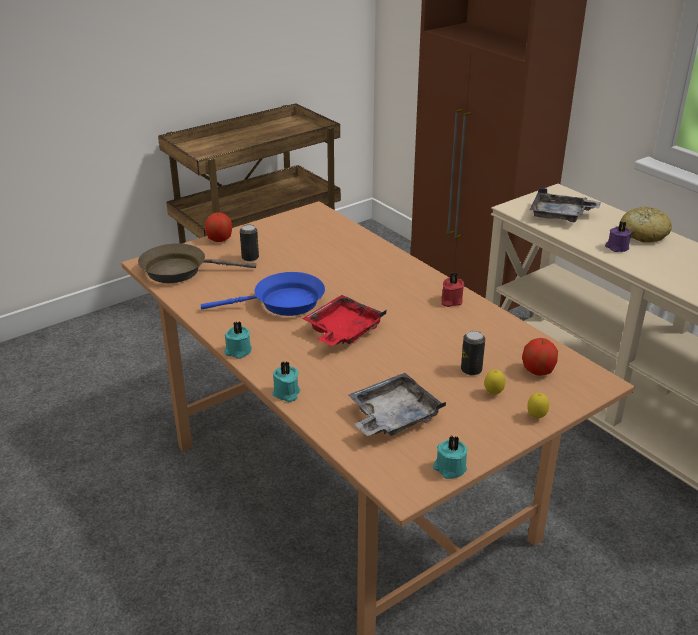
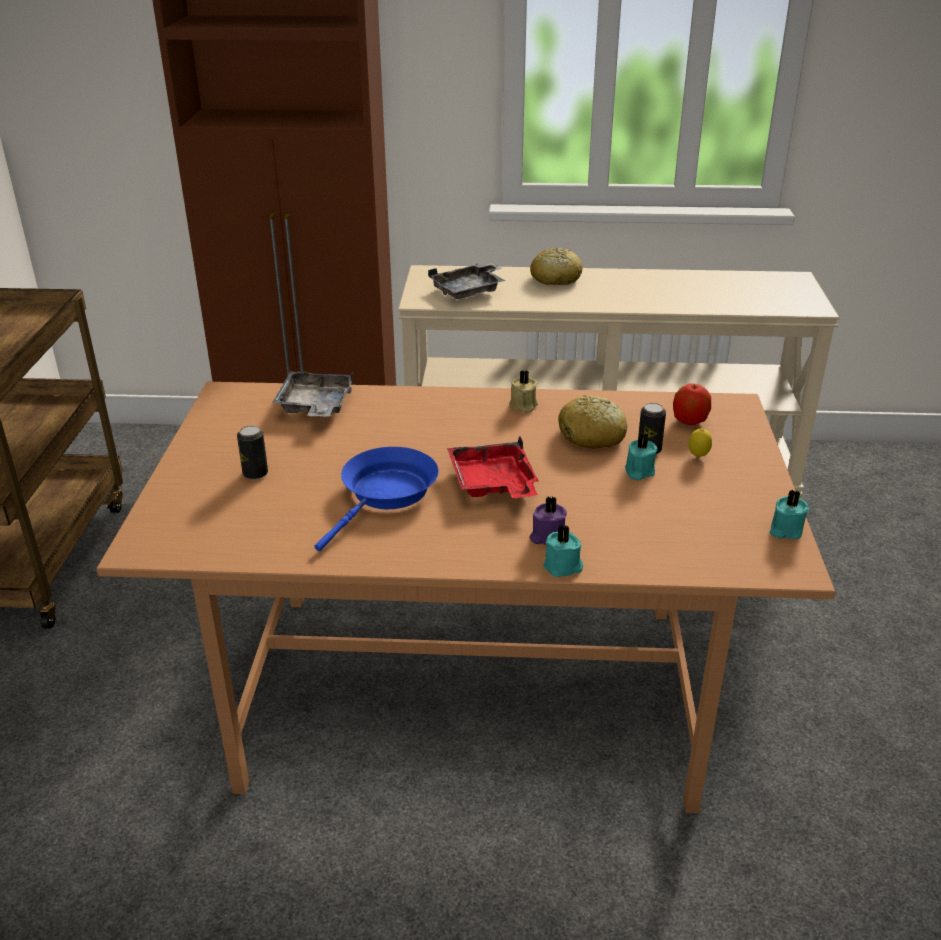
camera: 50 degrees left, 0 degrees up
(180, 270) = (200, 532): brown frying pan -> none
(219, 240) = (176, 475): apple -> none
(238, 351) = (441, 564): turquoise candle -> turquoise candle (638, 471)
(393, 417) = (675, 523): grey tray -> grey tray (315, 406)
(450, 301) = (523, 406): red candle -> beige candle
(454, 341) = (592, 435): none -> bread
(536, 417) = (754, 454): lemon -> none
(616, 247) = (559, 297): purple candle -> purple candle (547, 536)

